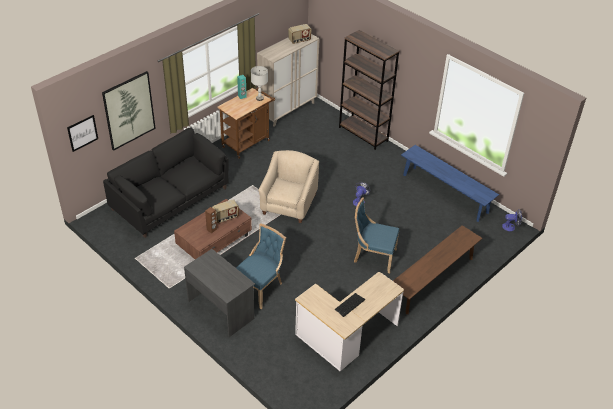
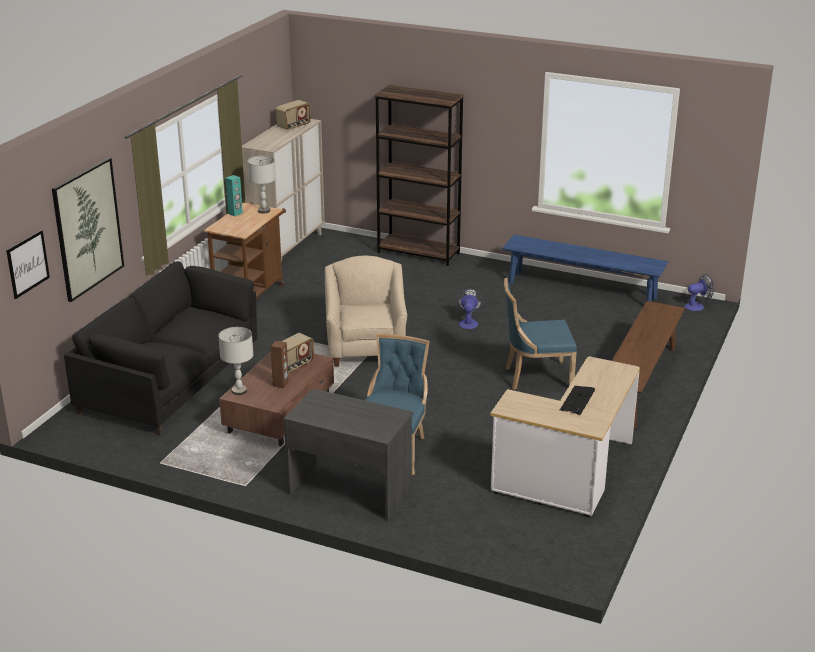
camera: 20 degrees left, 15 degrees down
(187, 228) = (239, 391): none -> grey table lamp

